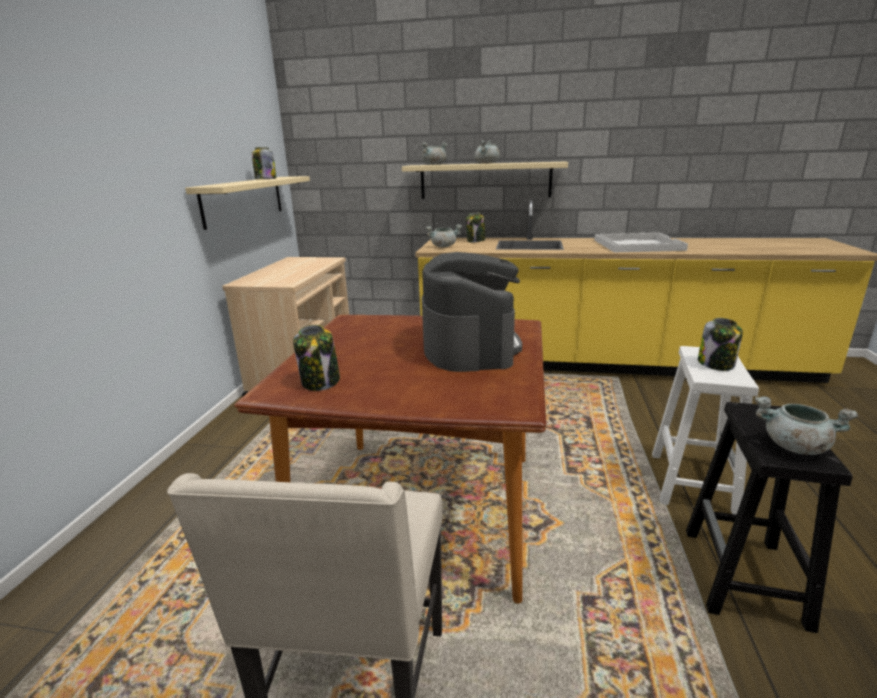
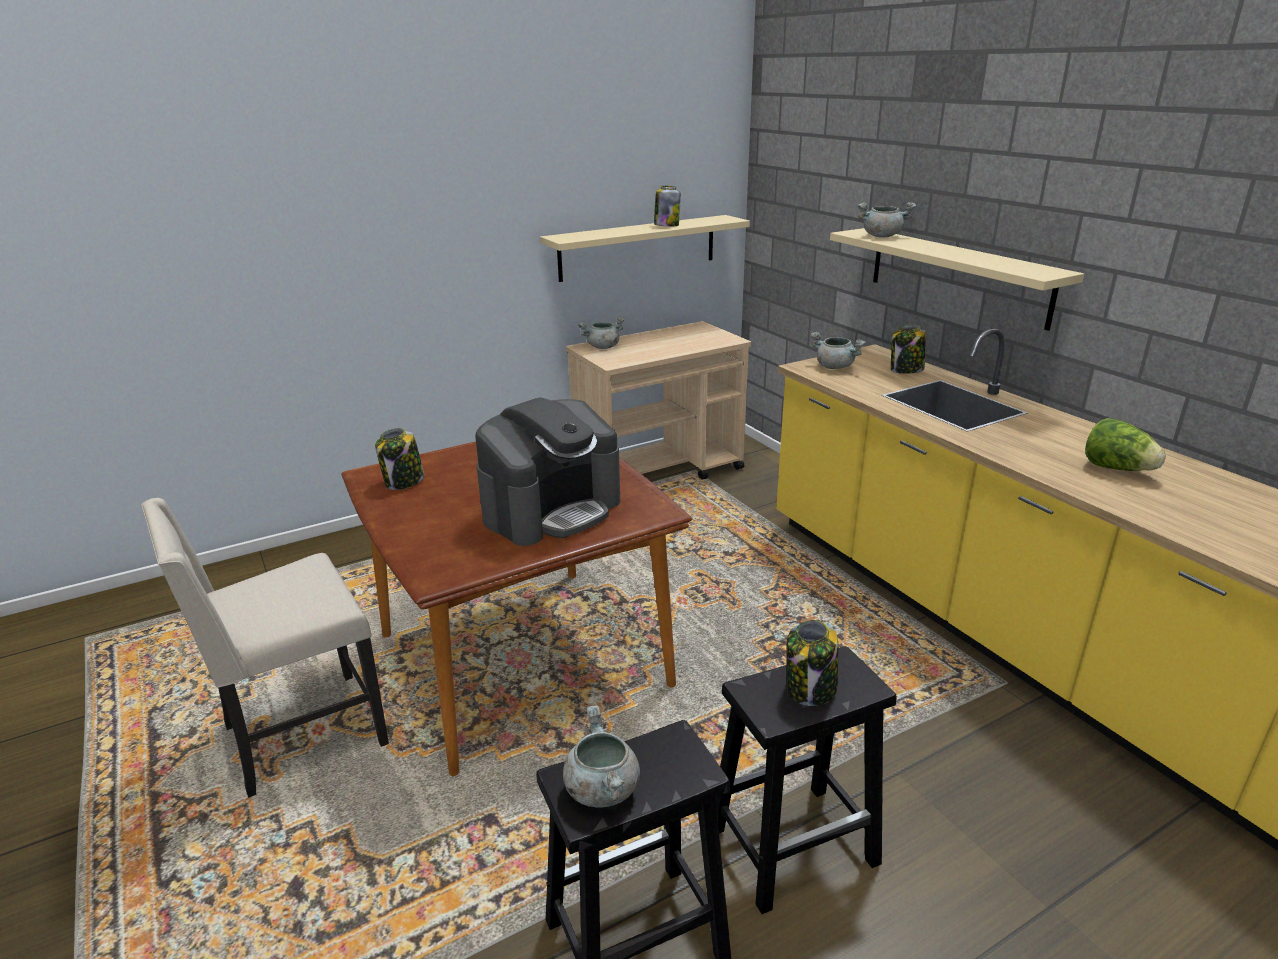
camera: 50 degrees right, 5 degrees up
(487, 163) = (943, 251): grey cooking pot -> grey cooking pot (603, 347)
(636, 245) = (1117, 469): white tray -> lettuce
(691, 481) = (794, 844): white stool -> black stool

